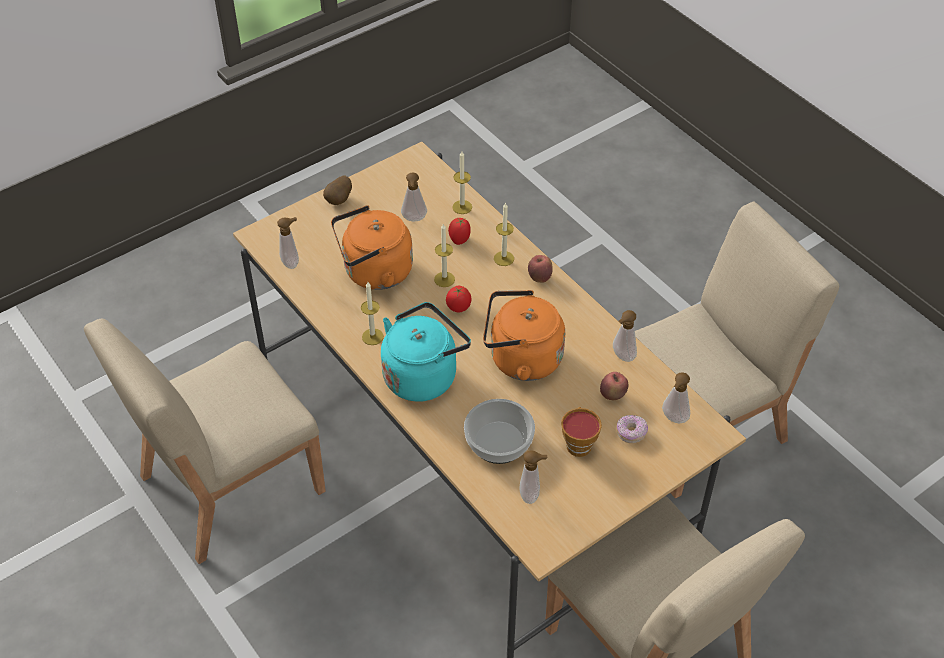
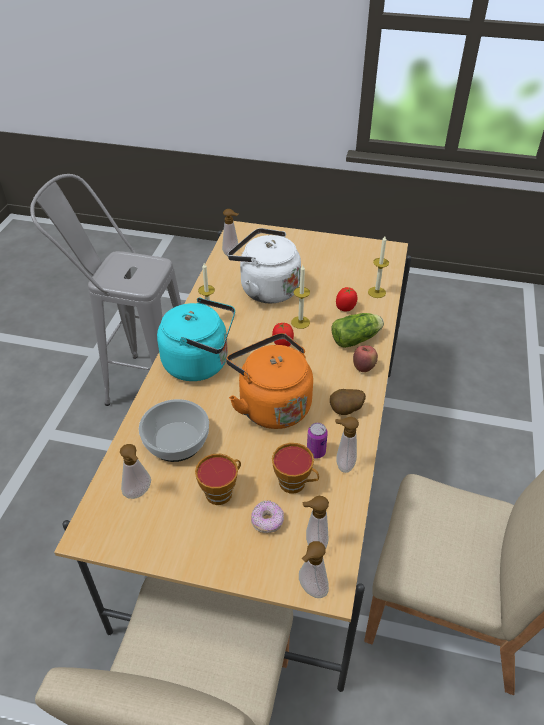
camera: 50 degrees right, 5 degrees down
(229, 484) = (137, 383): beige chair -> grey stool
(339, 200) = (308, 241): potato -> potato (346, 411)
(374, 273) = (266, 289): orange kettle -> white kettle
(414, 219) = (335, 279): soap dispenser -> soap dispenser (310, 590)
(504, 258) = (357, 339): candle -> lettuce
(595, 364) = (316, 452): none -> can
(612, 395) = (295, 483): apple -> cup

